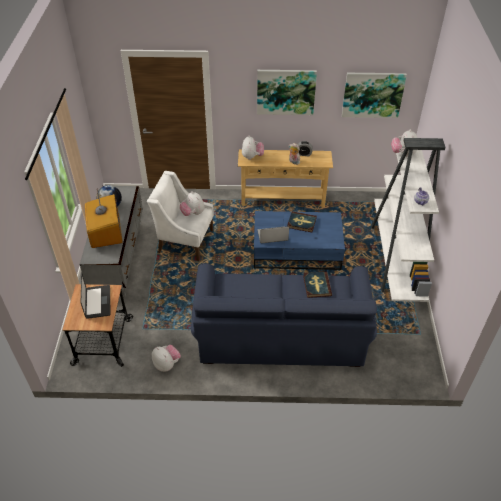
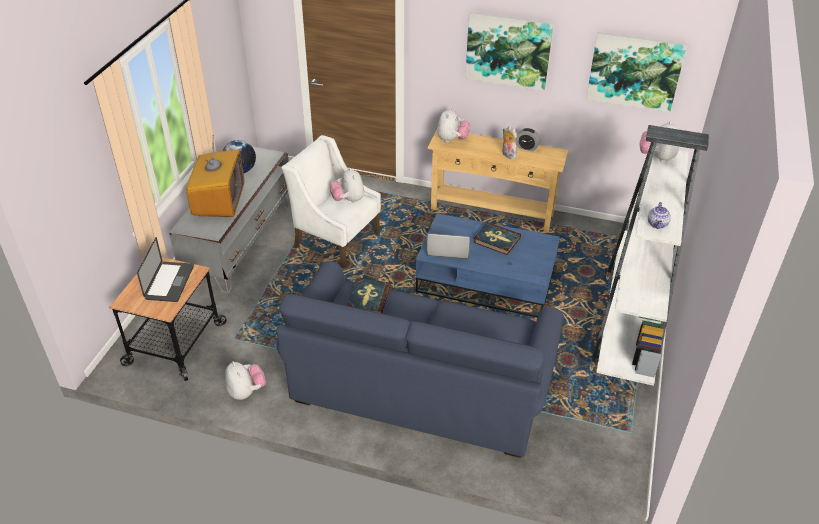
camera: 15 degrees right, 5 degrees down
(316, 285) = (480, 323): book -> book (368, 298)

